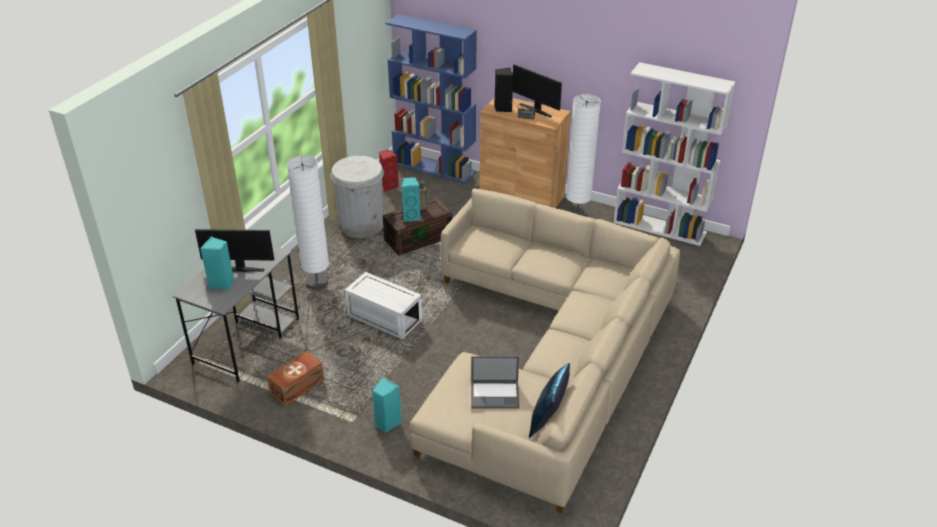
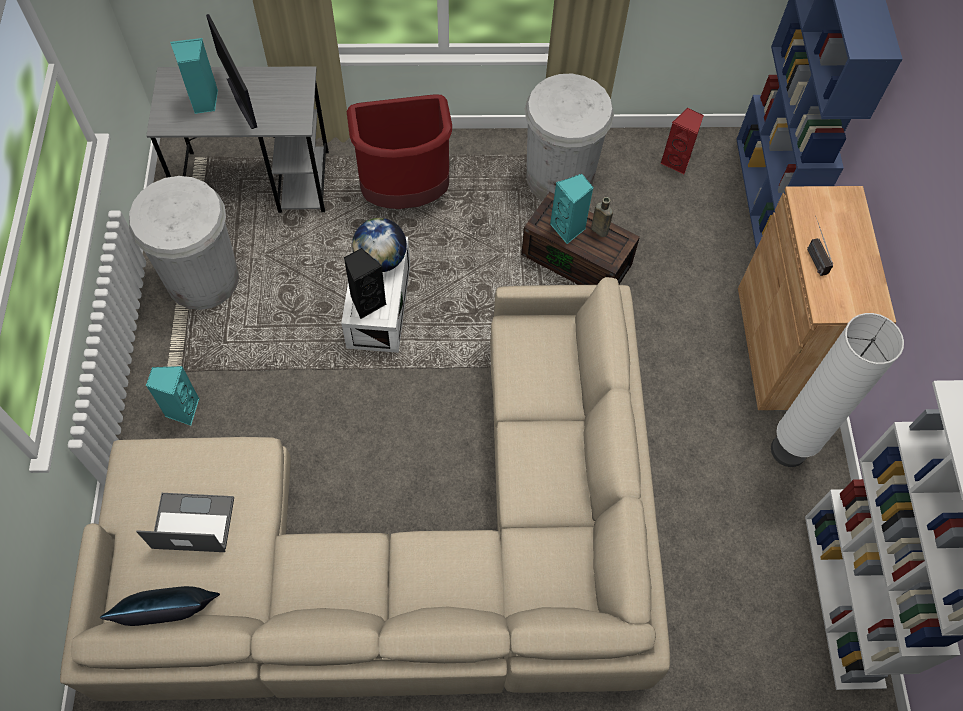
camera: 60 degrees right, 25 degrees up
(298, 386) = (203, 279): brown storage box -> white trash can
(317, 283) = (406, 193): white floor lamp -> red trash can
(371, 285) = (381, 259): none -> globe
(495, 394) = (192, 523): laptop -> laptop turned 120 degrees clockwise
(503, 108) = (821, 214): black speaker -> black speaker (367, 302)
(536, 110) = (855, 266): monitor -> none

